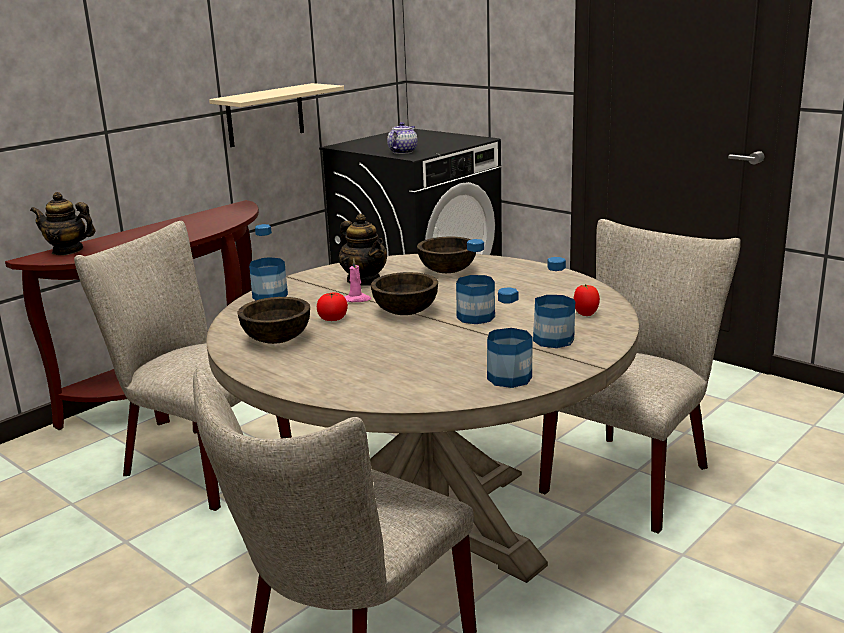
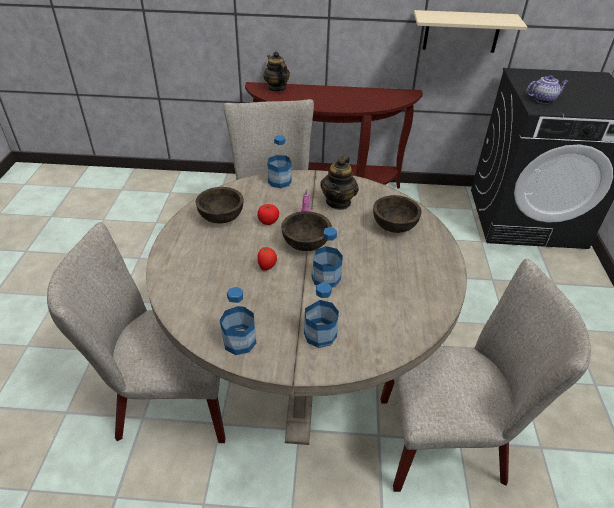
camera: 50 degrees right, 20 degrees up
(586, 314) = (384, 330): tomato -> tomato (267, 267)

